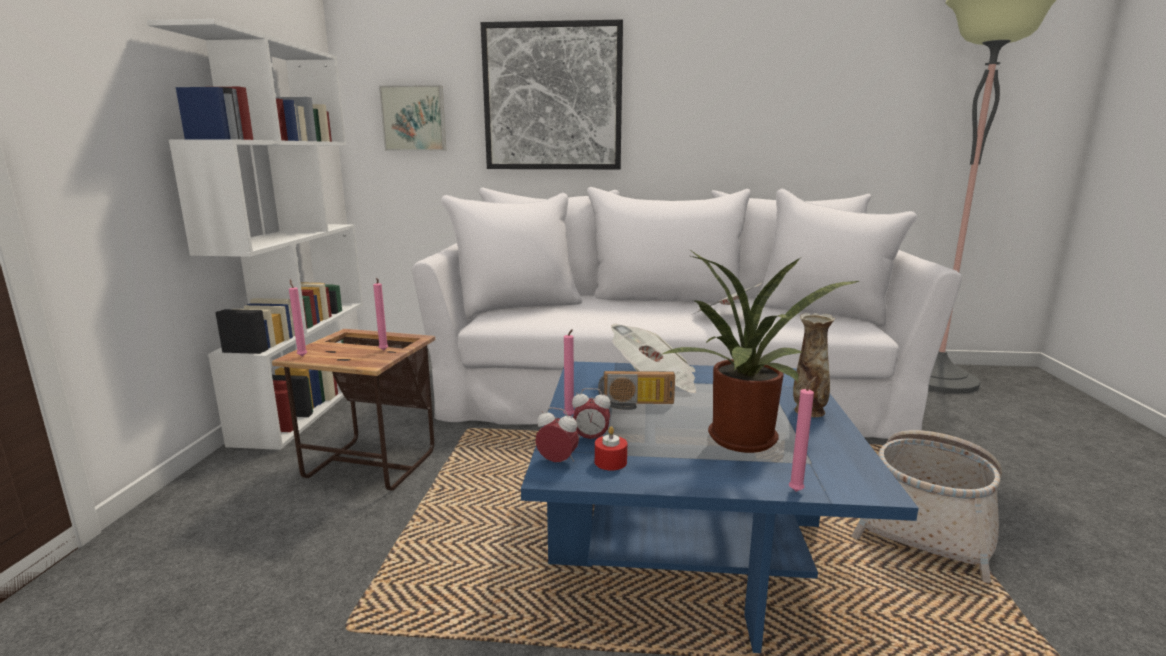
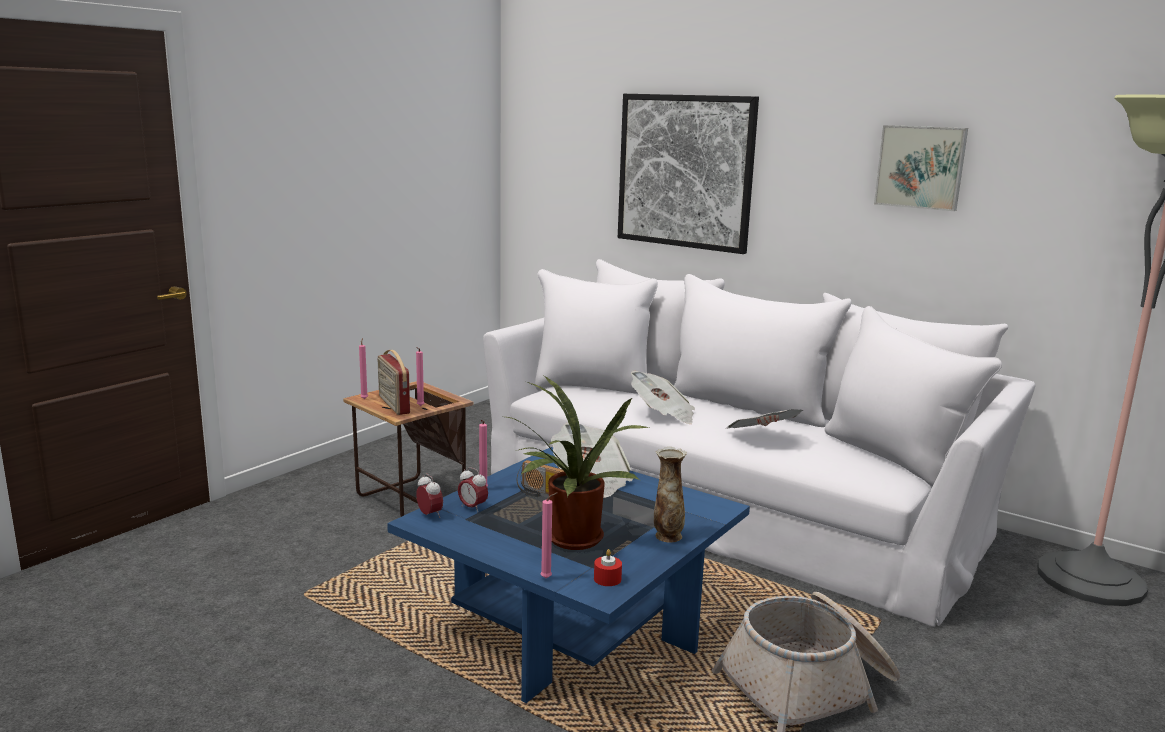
camera: 30 degrees right, 0 degrees up
(307, 405) = (410, 439): white bookcase -> none
(349, 355) = (393, 405): none -> radio
(414, 118) = (562, 181): picture -> picture (920, 167)
(610, 462) = (461, 525): red candle -> red candle (607, 579)
(620, 316) = (663, 415): none -> newspaper

